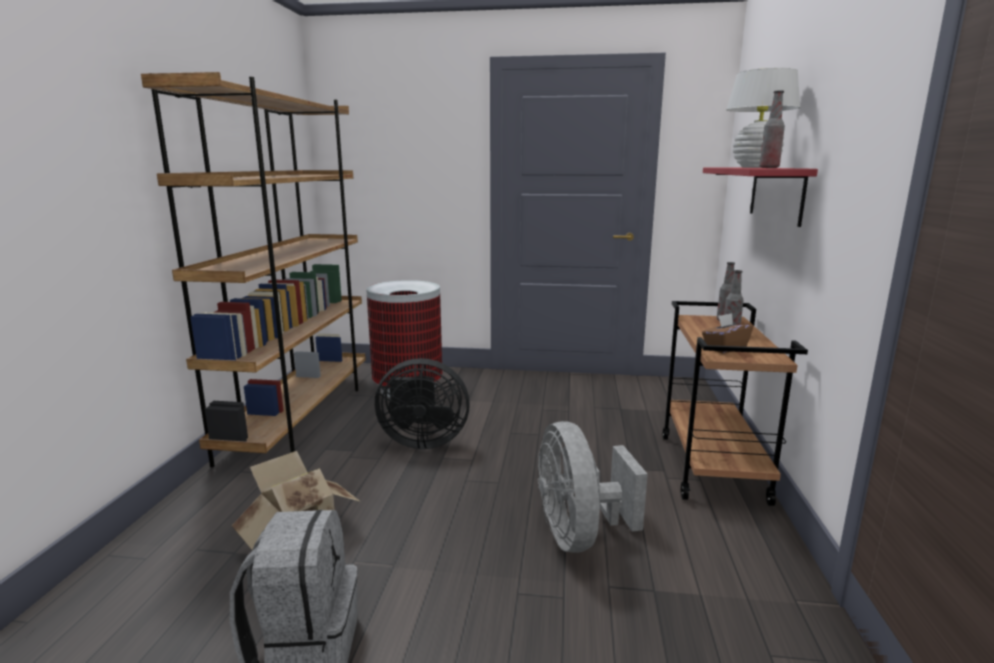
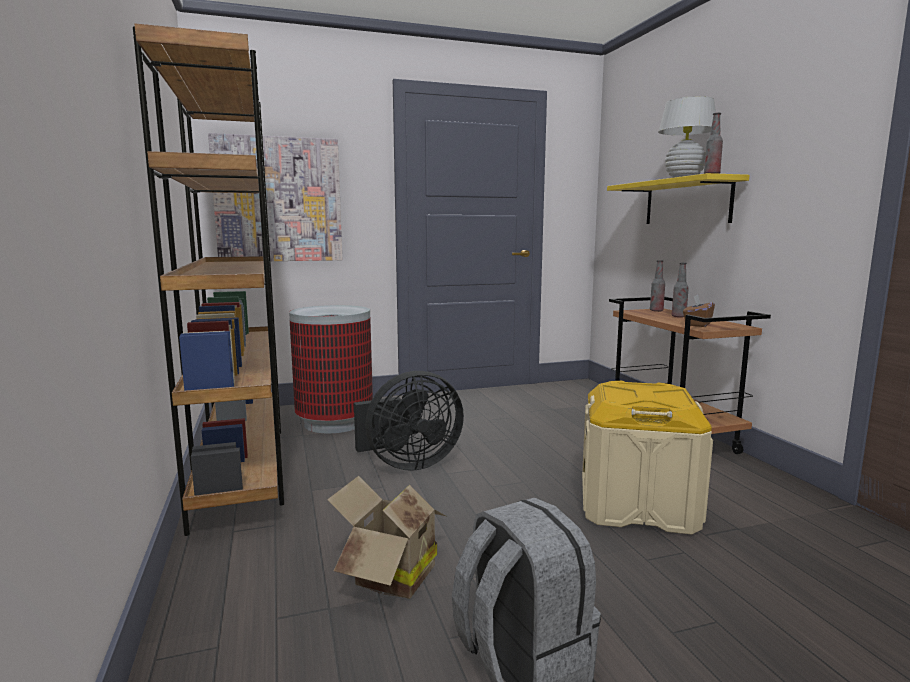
camera: 25 degrees left, 5 degrees down
(383, 180) = (278, 200): none -> picture
(579, 535) = (638, 505): grey fan -> beige storage box
(776, 194) = (687, 202): red shelf -> yellow shelf

